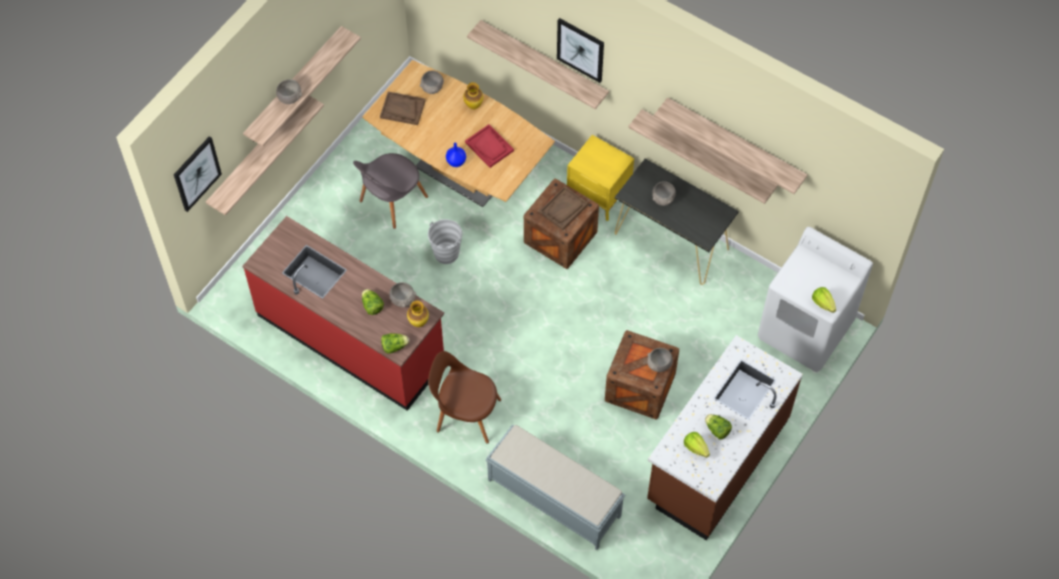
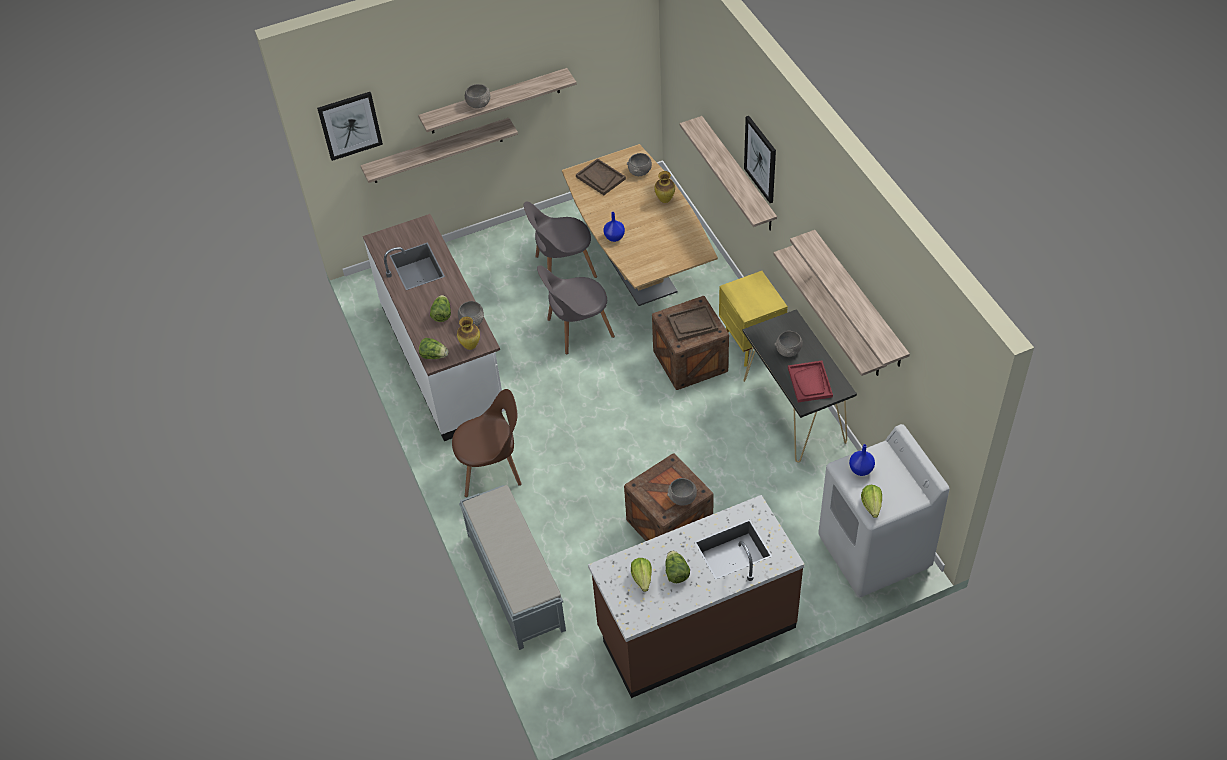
camera: 35 degrees right, 10 degrees down
(351, 338) = (444, 360): red counter -> white counter
(446, 253) = (577, 329): grey bucket -> grey chair
(465, 414) = (492, 469): brown chair -> brown chair turned 120 degrees clockwise
(489, 147) = (654, 237): red tray -> red tray (810, 382)
(797, 278) = (860, 470): none -> blue vase

